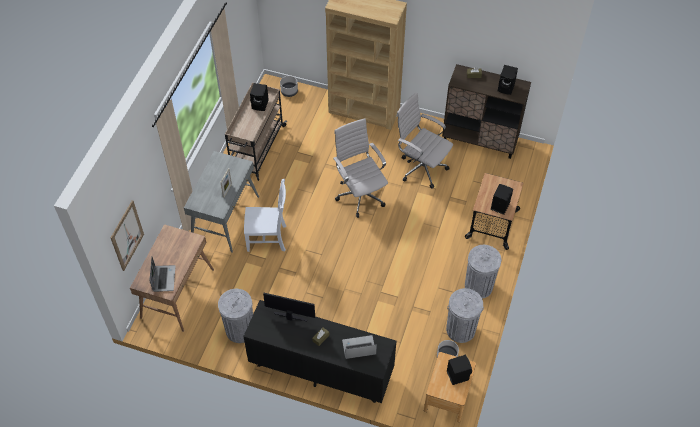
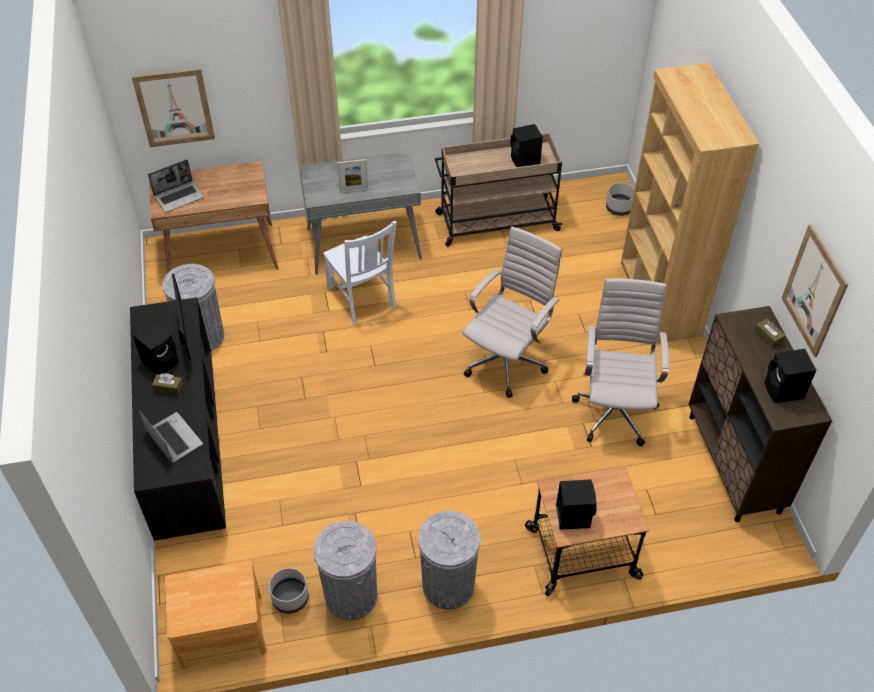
camera: 60 degrees right, 5 degrees down
(457, 375) = (220, 604): black speaker -> black speaker (161, 361)
(486, 41) = (814, 291): none -> picture

